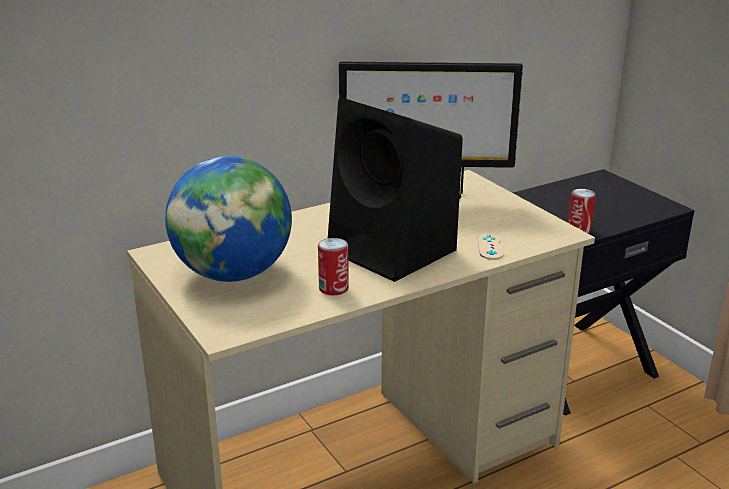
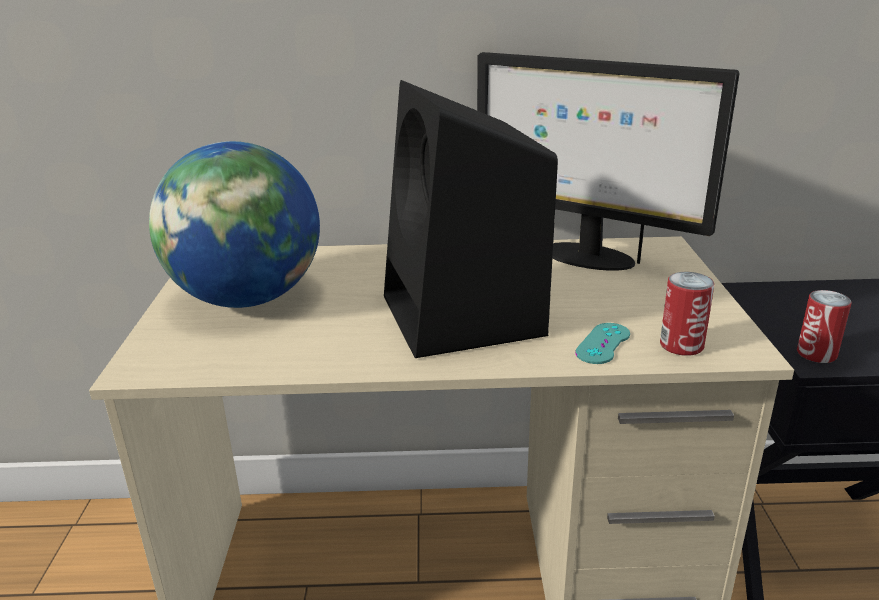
camera: 30 degrees right, 0 degrees up
(333, 288) = (330, 346): can -> can (681, 345)
(490, 247) = (603, 343): beige game controller -> turquoise game controller

